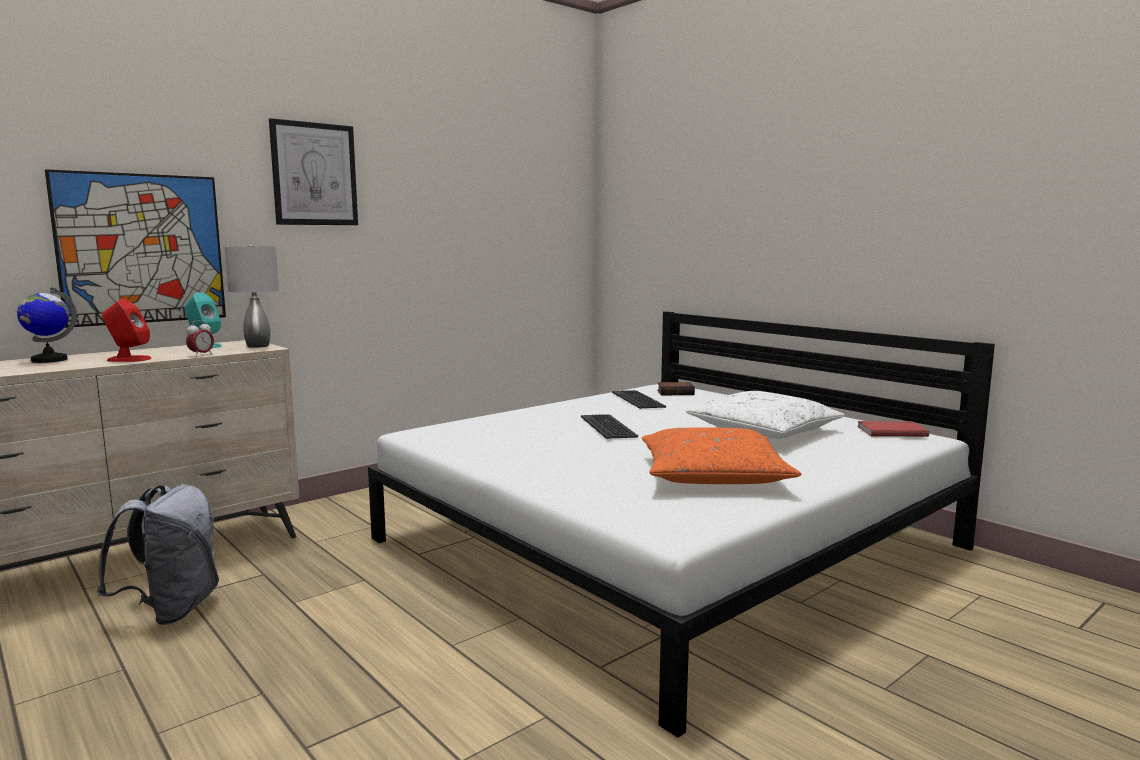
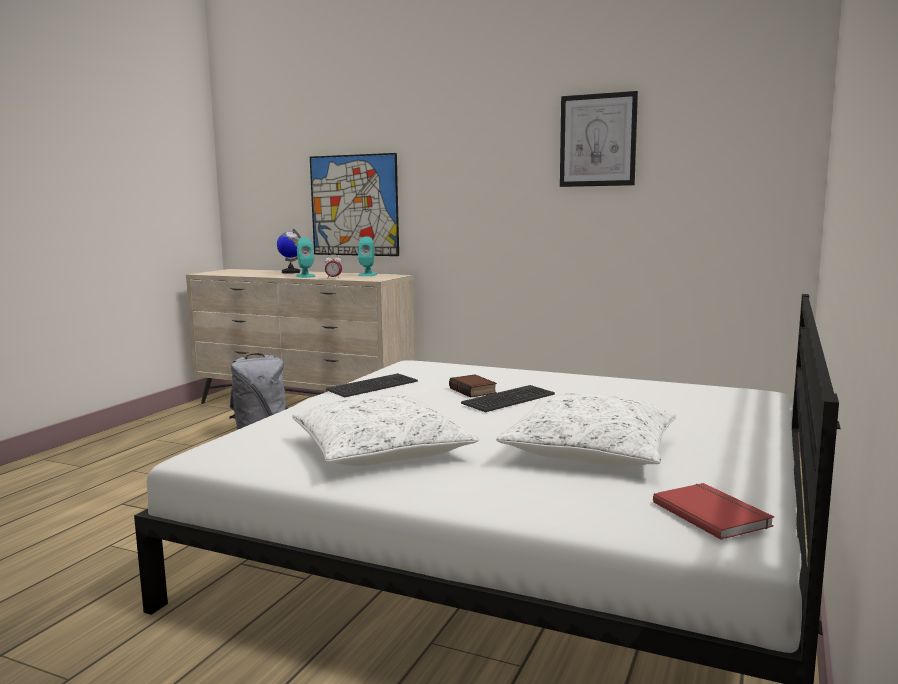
camera: 65 degrees right, 0 degrees up
(128, 359) = (305, 276): red speaker -> turquoise speaker
(258, 346) = (382, 278): grey table lamp -> none
(314, 174) = (467, 143): picture -> picture (598, 140)
(638, 400) = (649, 393): keyboard -> keyboard (373, 386)
(675, 392) = (725, 400): book -> book (474, 390)
(713, 475) = (380, 450): orange pillow -> white pillow

